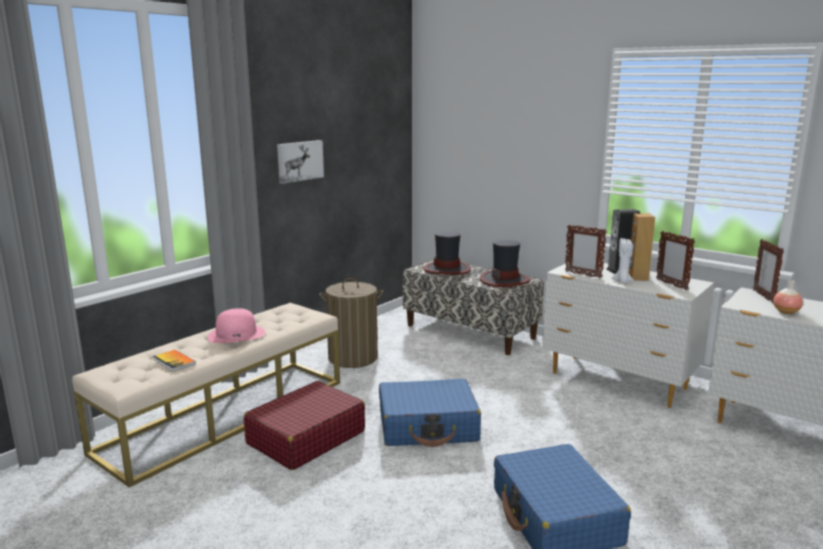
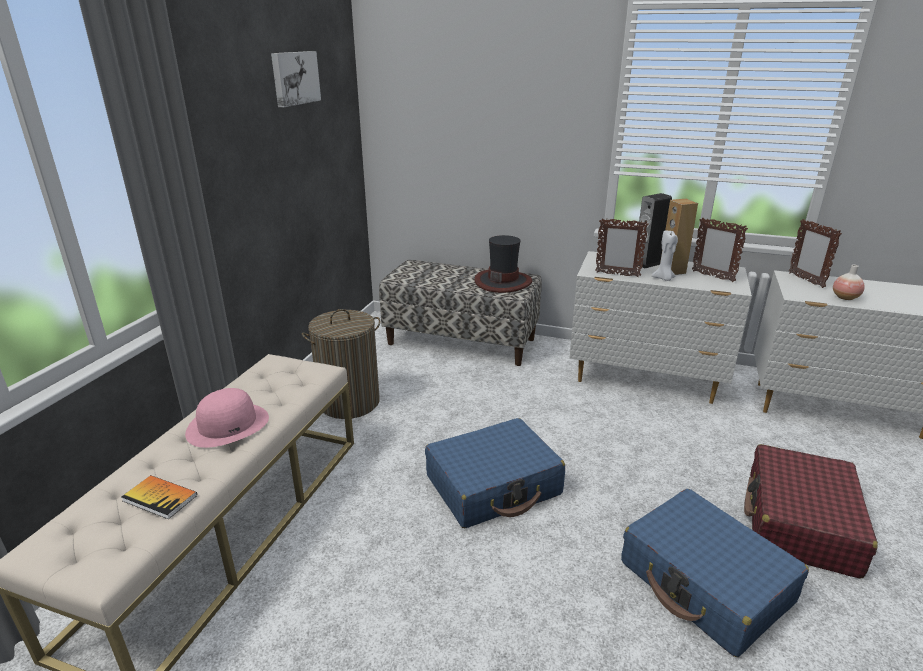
camera: 20 degrees left, 10 degrees up
(299, 161) = (246, 159): picture -> picture (294, 78)
(305, 438) = (356, 541): red suitcase -> red suitcase (799, 523)
(447, 269) = (429, 275): hat -> none

